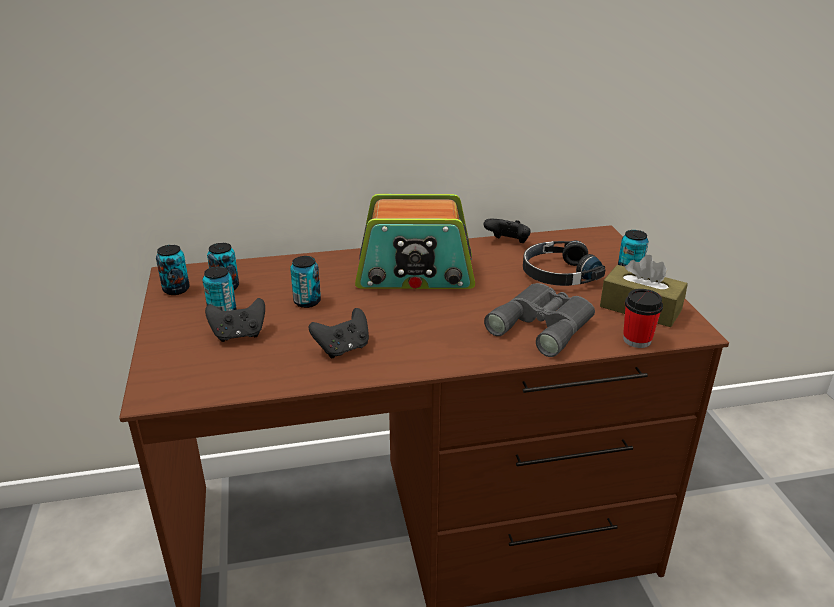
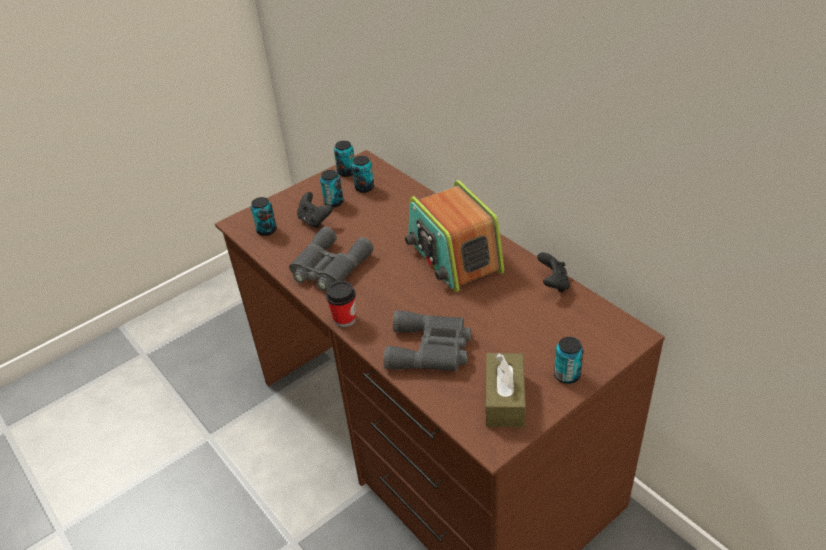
camera: 65 degrees right, 10 degrees up
(307, 302) = (373, 227): can -> can (266, 230)
(343, 349) = (328, 267): black game controller -> grey binoculars
(558, 274) = (523, 331): black headphones -> none
(637, 340) = (448, 410): cup -> cup (344, 319)

